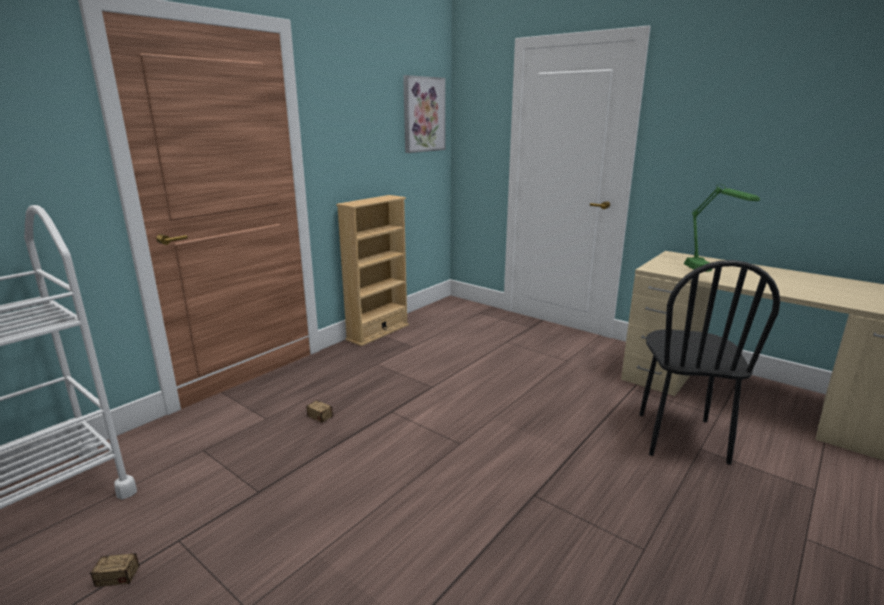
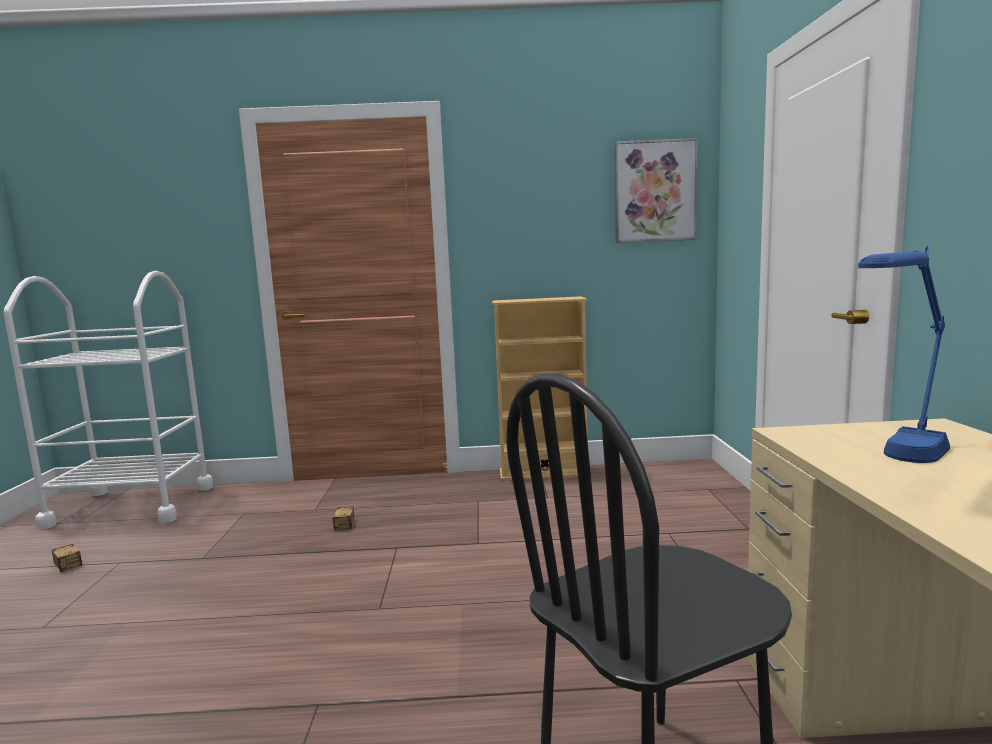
camera: 50 degrees right, 10 degrees down
(709, 273) = (900, 464): green table lamp -> blue table lamp

